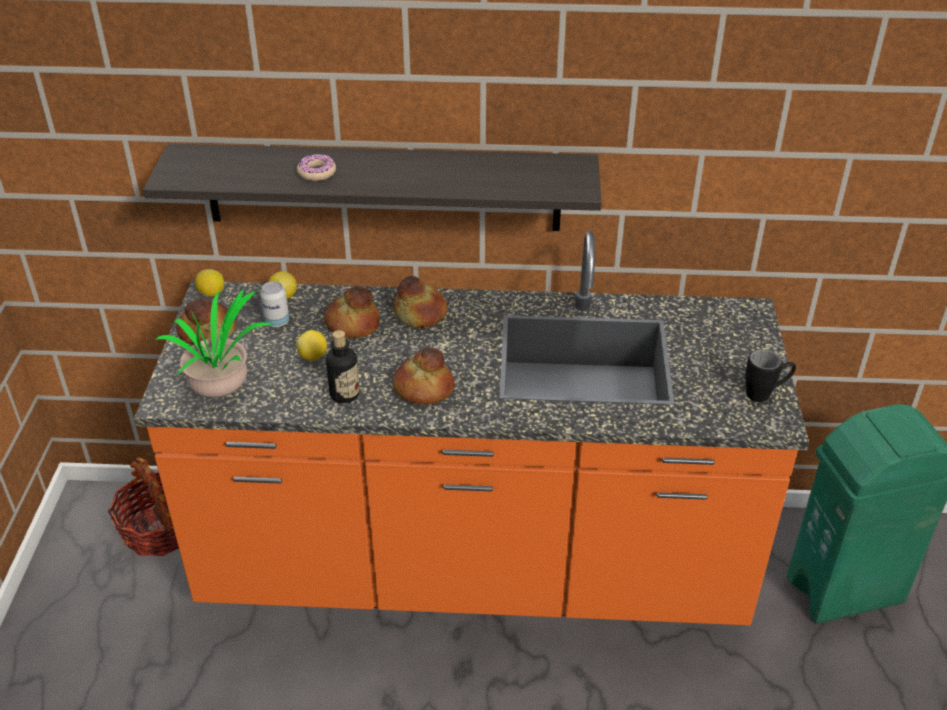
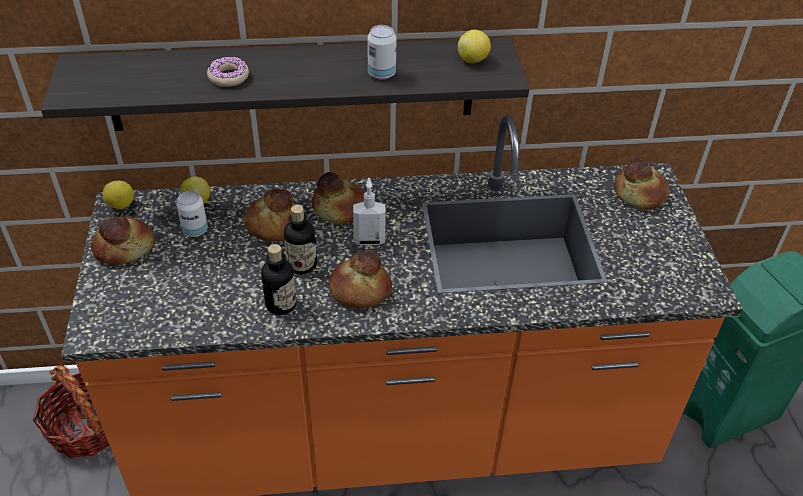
camera: 10 degrees left, 5 degrees up
(225, 391) = (154, 313): potted plant -> none
(313, 357) = (240, 265): lemon -> lemon (473, 60)
(372, 361) = (302, 265): none -> bottle
(443, 345) = (369, 240): none -> soap dispenser
(461, 179) = (381, 74): none -> can
(731, 325) = (639, 194): none -> bread
(765, 394) = (689, 263): black mug -> none

